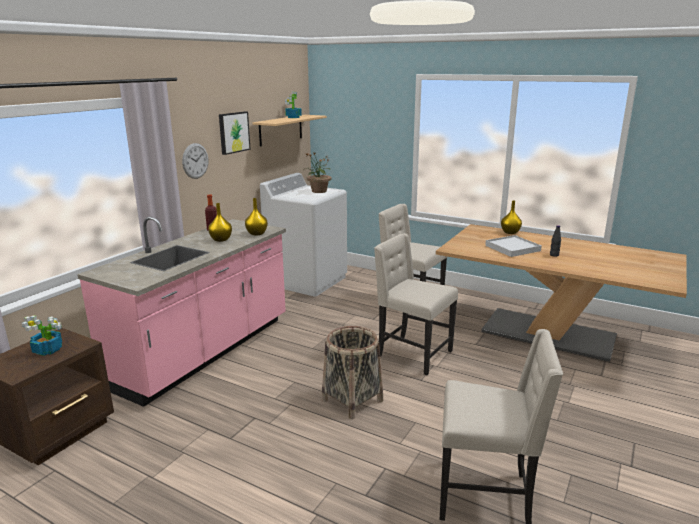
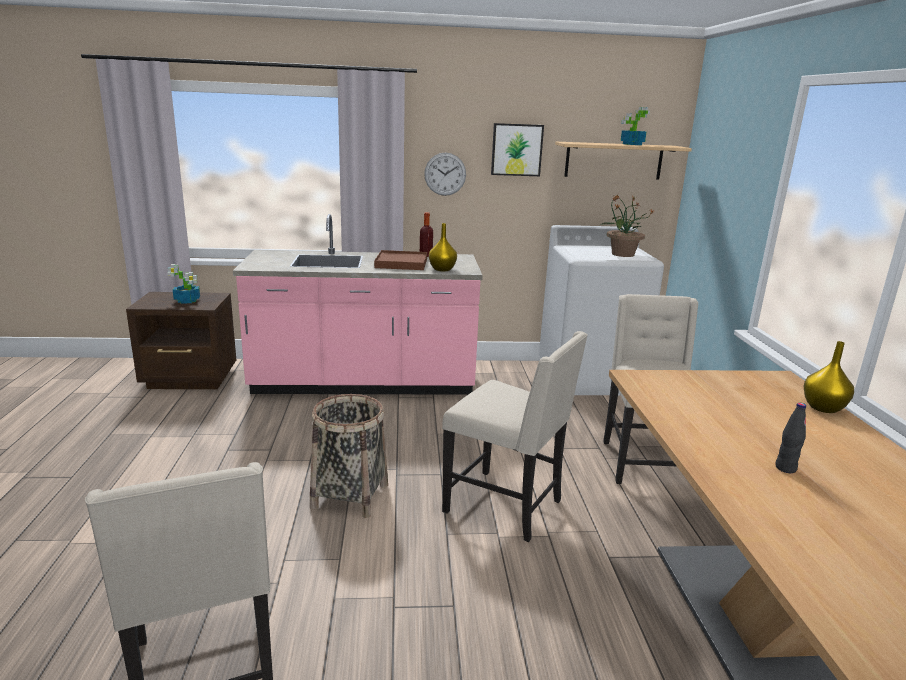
camera: 55 degrees right, 0 degrees up
(221, 239) = (401, 263): yellow vase -> brown tray
(412, 354) = (506, 506): beige chair -> beige chair turned 120 degrees clockwise
(512, 248) = (739, 422): white tray -> none

